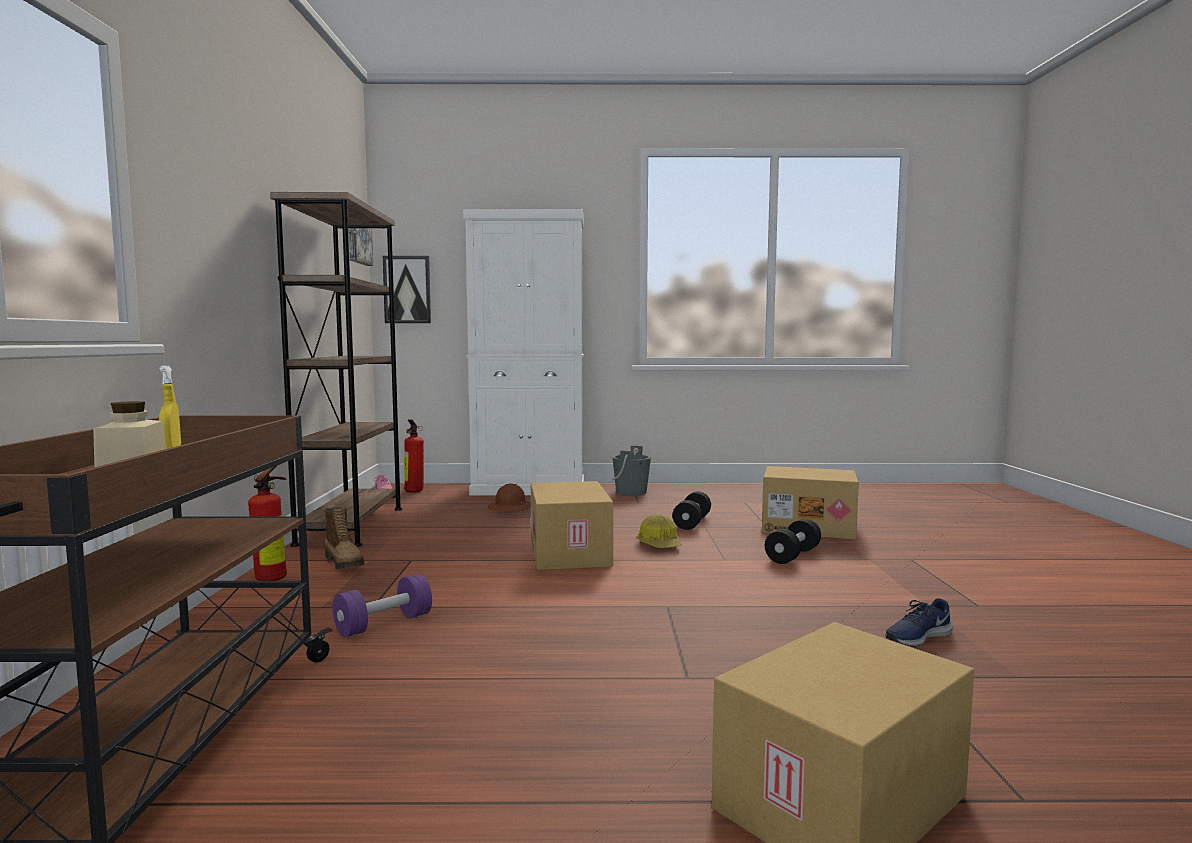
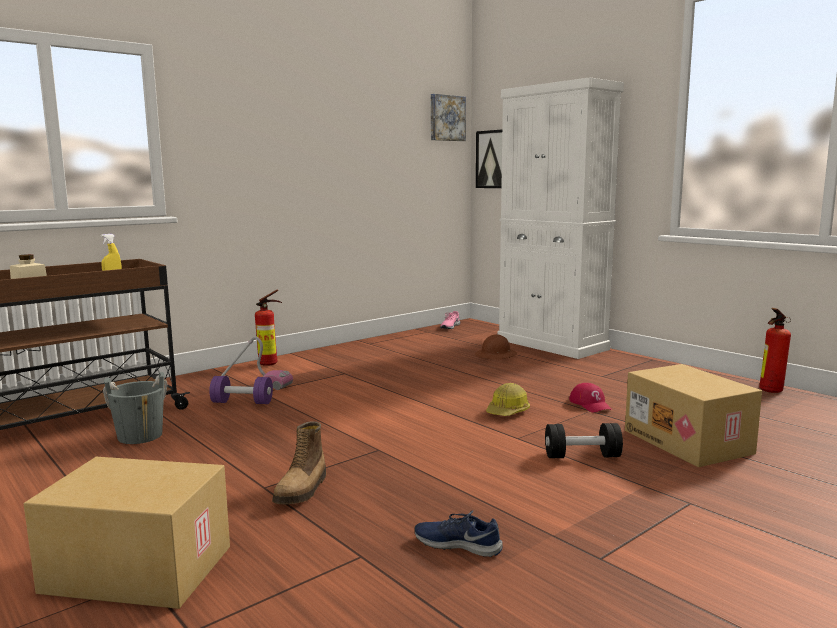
camera: 50 degrees right, 5 degrees up
(324, 603) = (252, 383): none -> vacuum cleaner
(345, 563) = (314, 365): boot -> boot (302, 490)
(351, 525) = (376, 344): brown bookcase -> none
(413, 491) = (471, 329): fire extinguisher -> fire extinguisher (769, 391)
(571, 553) = (433, 397): cardboard box -> none
(631, 492) = (626, 366): grey bucket -> grey bucket (140, 436)
(692, 523) = (590, 404): black dumbbell -> red cap

